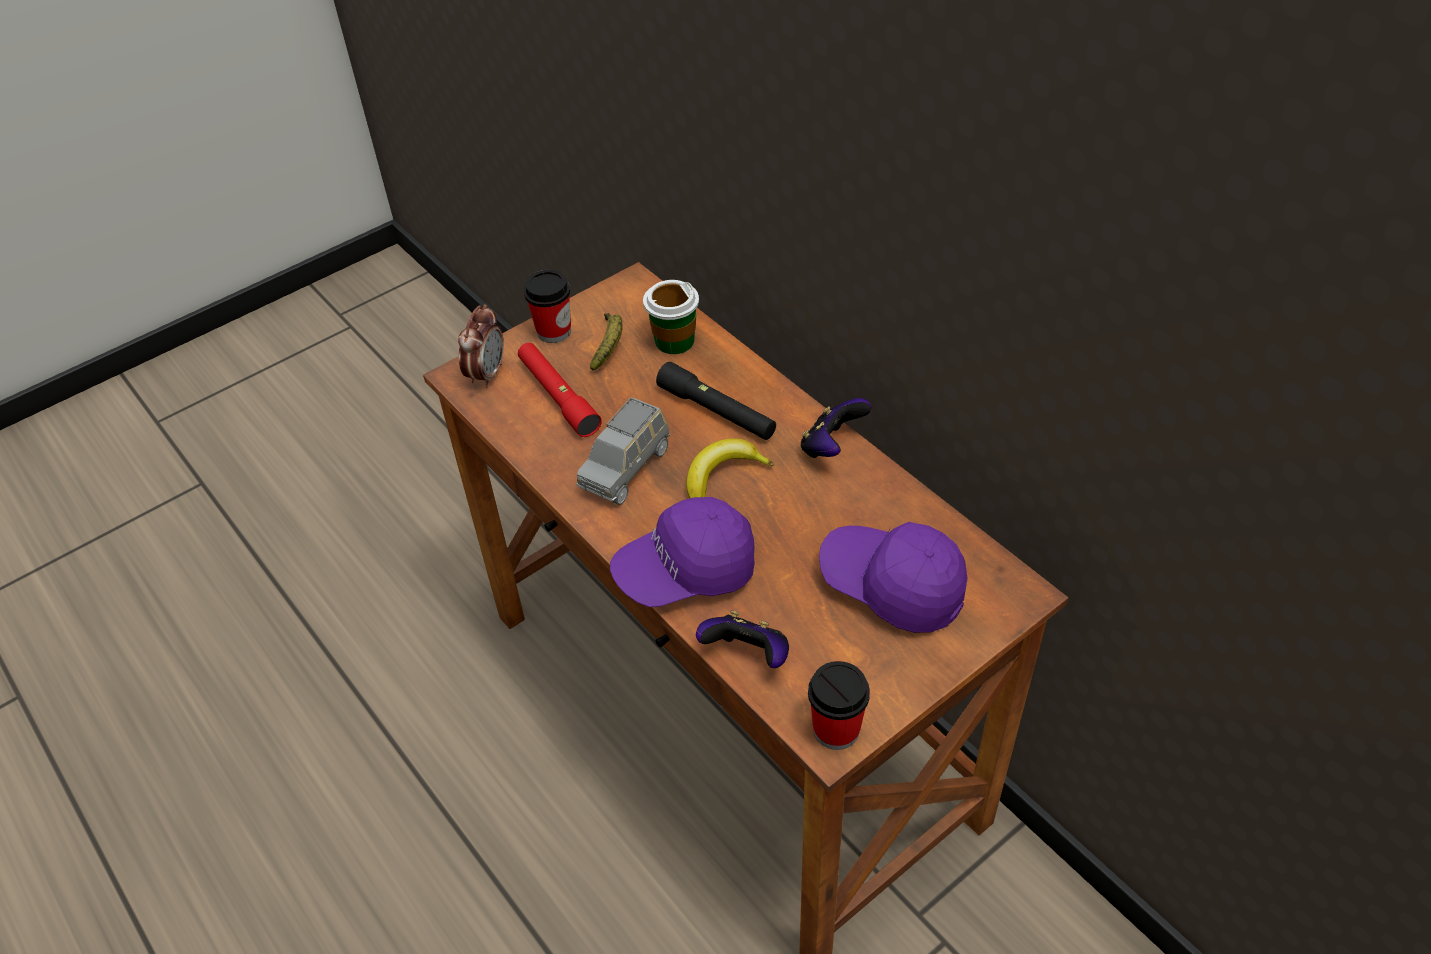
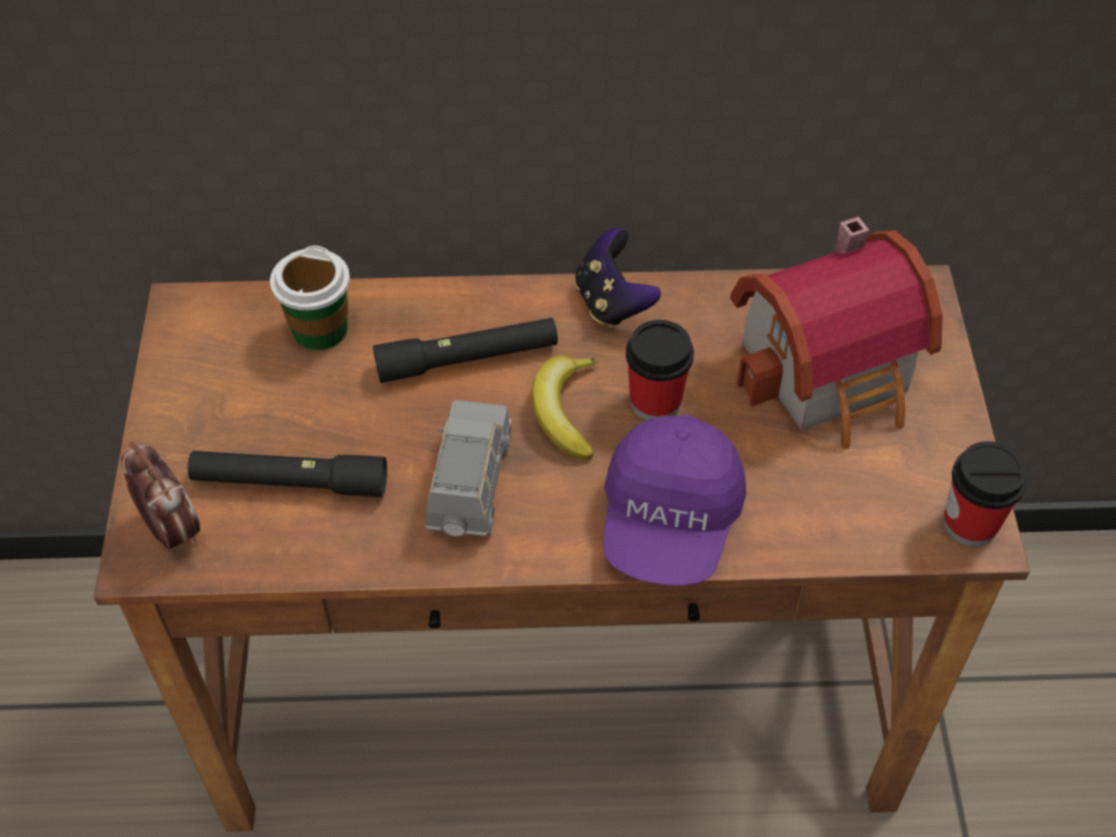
camera: 55 degrees left, 5 degrees up
(554, 331) = (175, 424): cup -> cup (655, 402)
(558, 396) = (290, 482): red flashlight -> black flashlight
(609, 346) = (261, 389): banana -> none
(626, 468) = (469, 486): grey toy car -> grey toy car turned 150 degrees counterclockwise
(747, 655) = (824, 537): game controller -> none
(892, 586) = (833, 373): purple cap -> toy house

